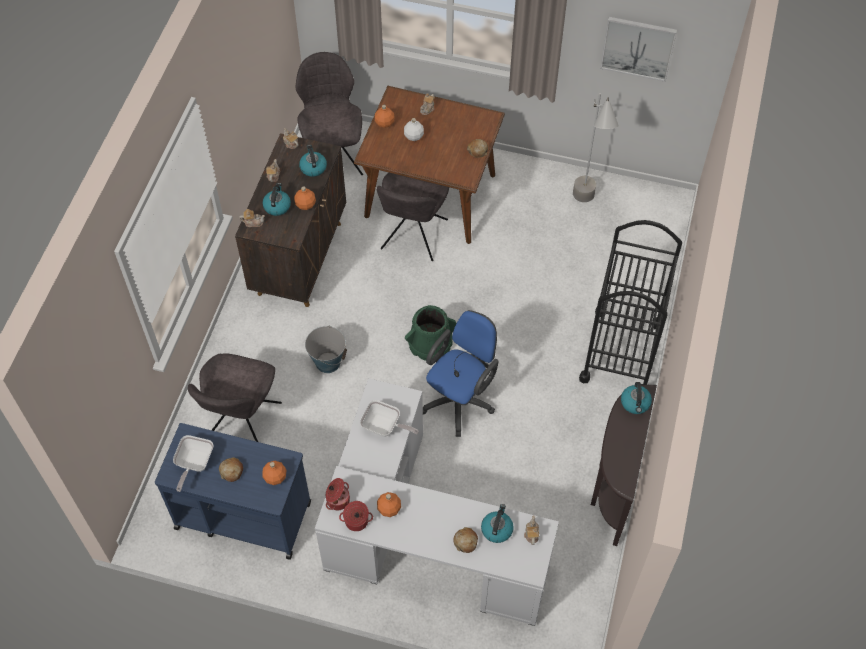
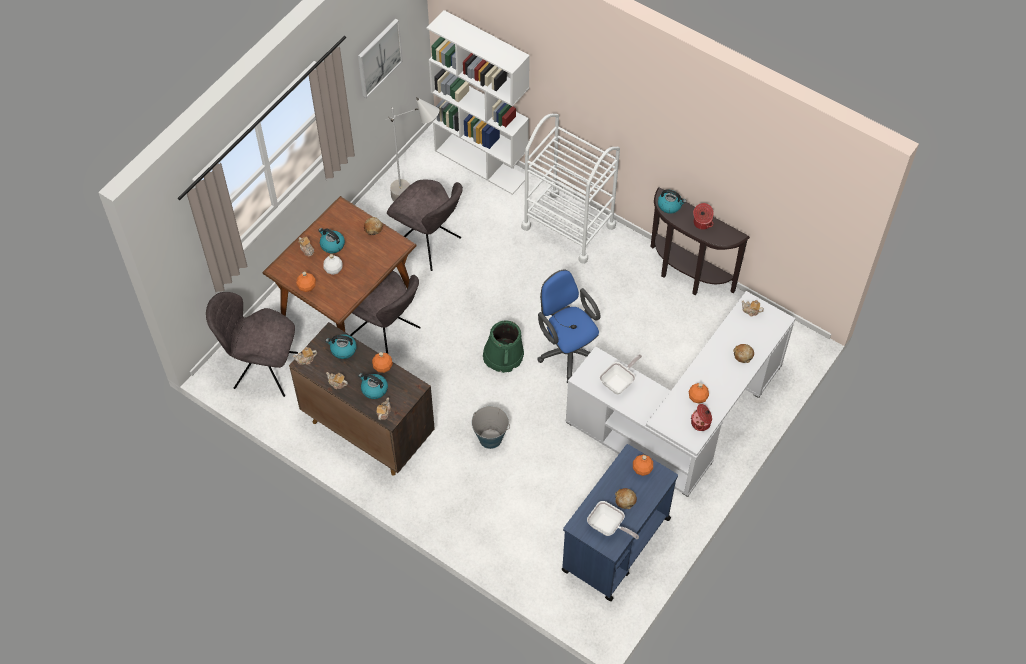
camera: 70 degrees left, 0 degrees up
(242, 423) = (526, 522): grey chair -> grey chair (428, 244)
(337, 499) = (677, 431): cooking pot -> cooking pot (702, 223)
(497, 529) = (739, 331): kettle -> kettle (332, 245)
(621, 352) = (568, 226): black cart -> white cart
(661, 248) = (481, 163): none -> white bookcase

